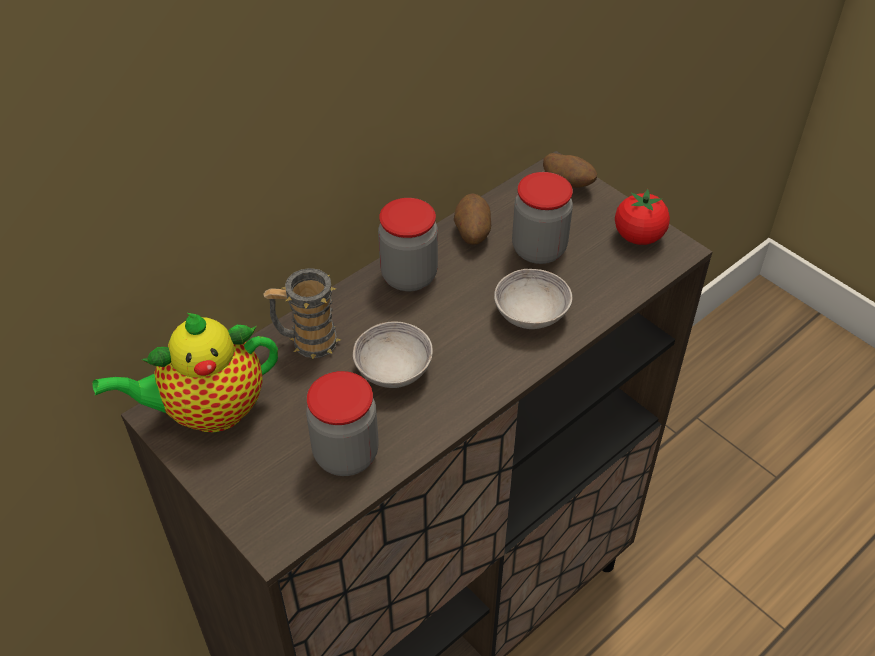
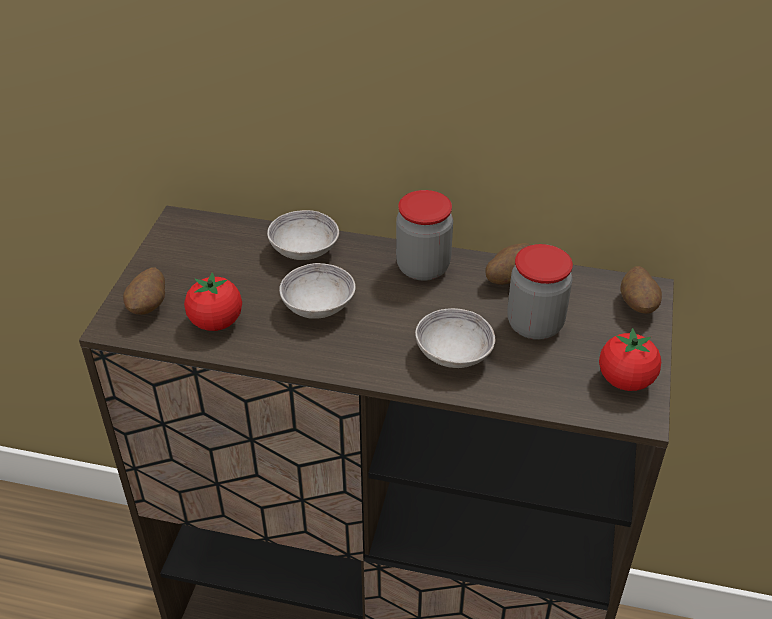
camera: 55 degrees right, 5 degrees down
(208, 411) = (200, 239): teapot -> none
(272, 498) = (149, 307): none -> potato
(306, 341) = (304, 250): mug -> grey bowl
(346, 454) = (216, 322): jar -> tomato

